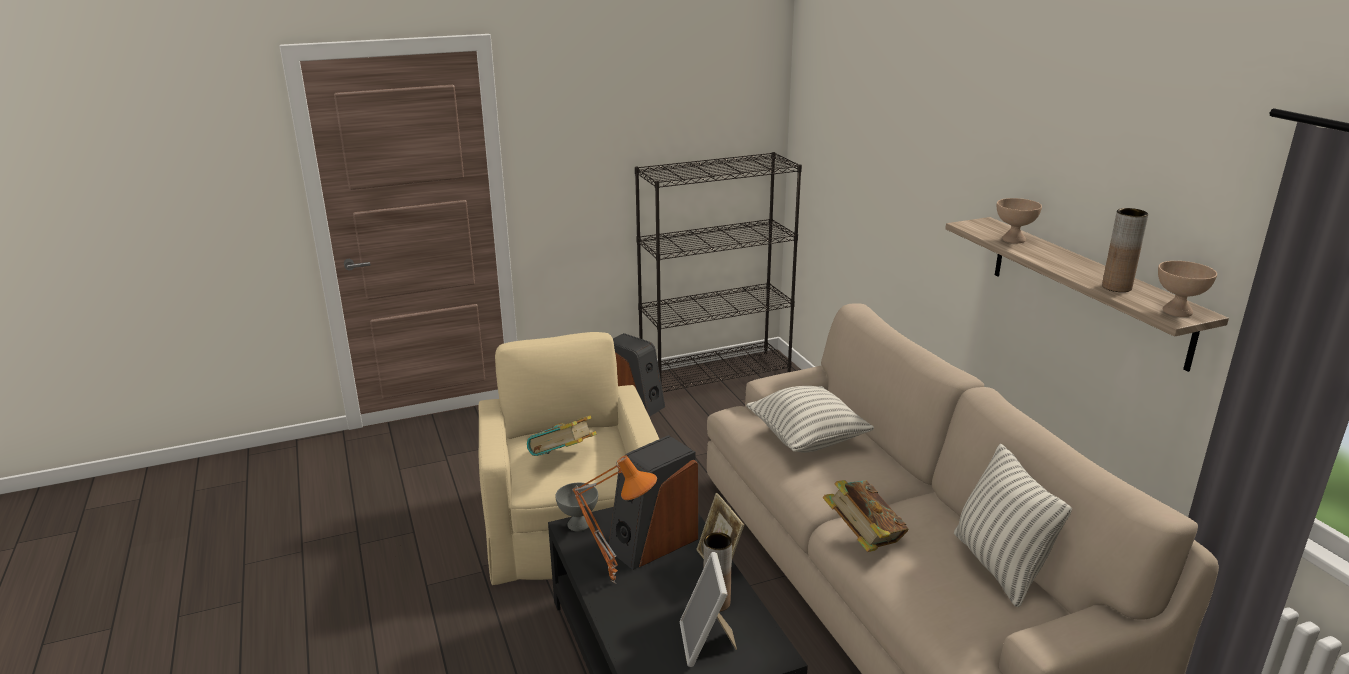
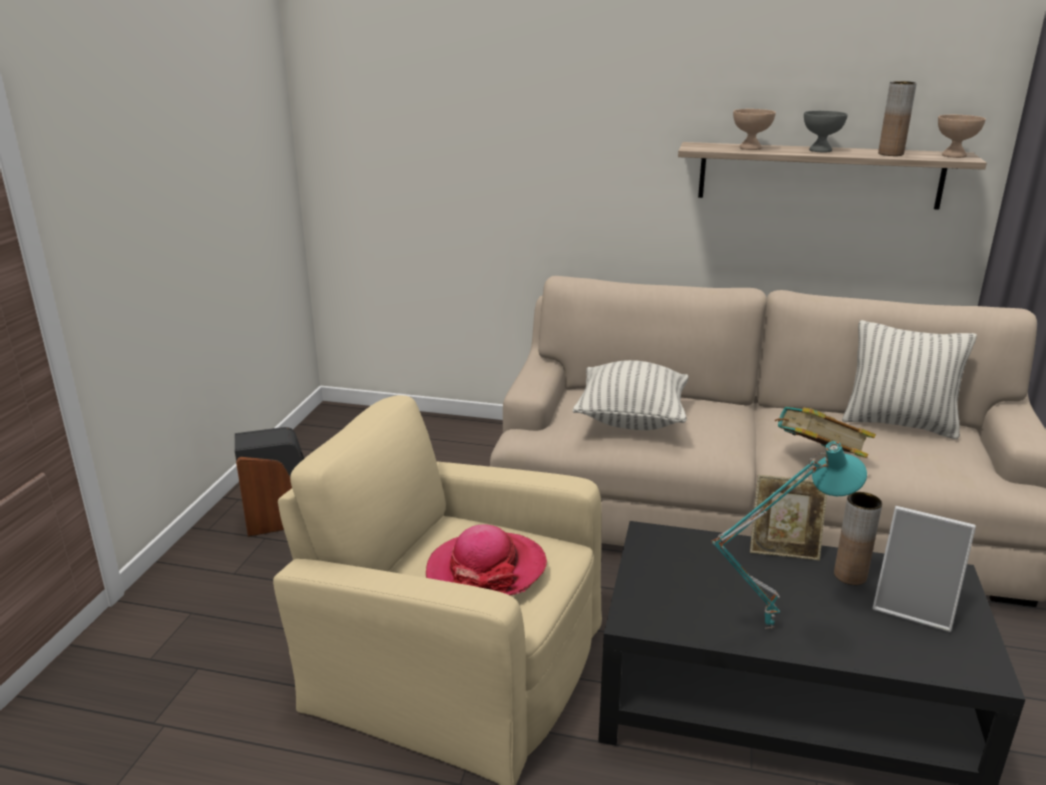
camera: 55 degrees left, 0 degrees up
(563, 459) = (486, 570): book -> hat
(577, 524) = (632, 612): grey bowl -> grey bowl (820, 150)
(615, 581) = (768, 625): orange table lamp -> turquoise table lamp
(653, 543) = (714, 574): speaker -> none
(716, 375) = (310, 449): black bookcase -> none

